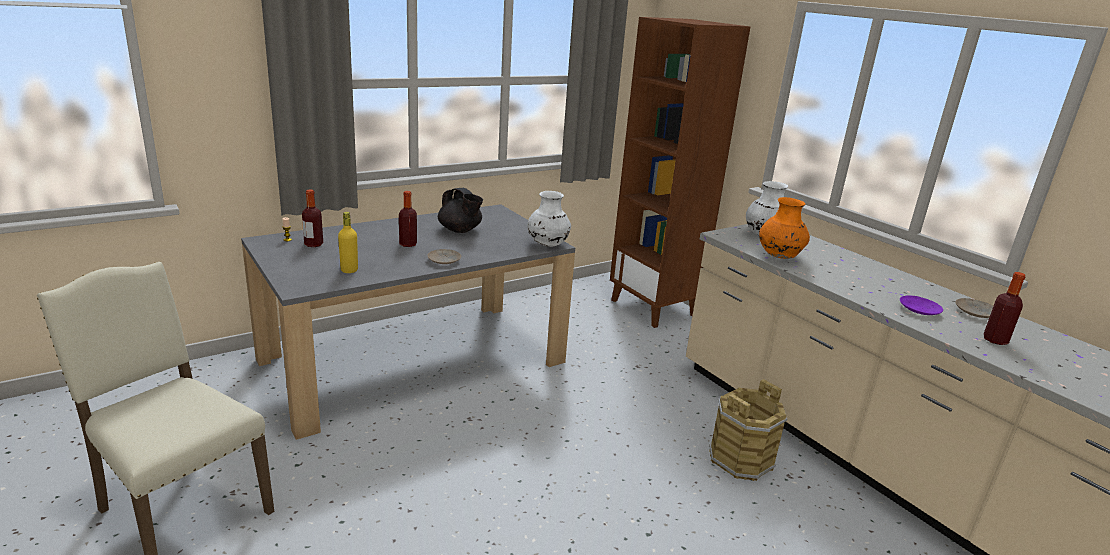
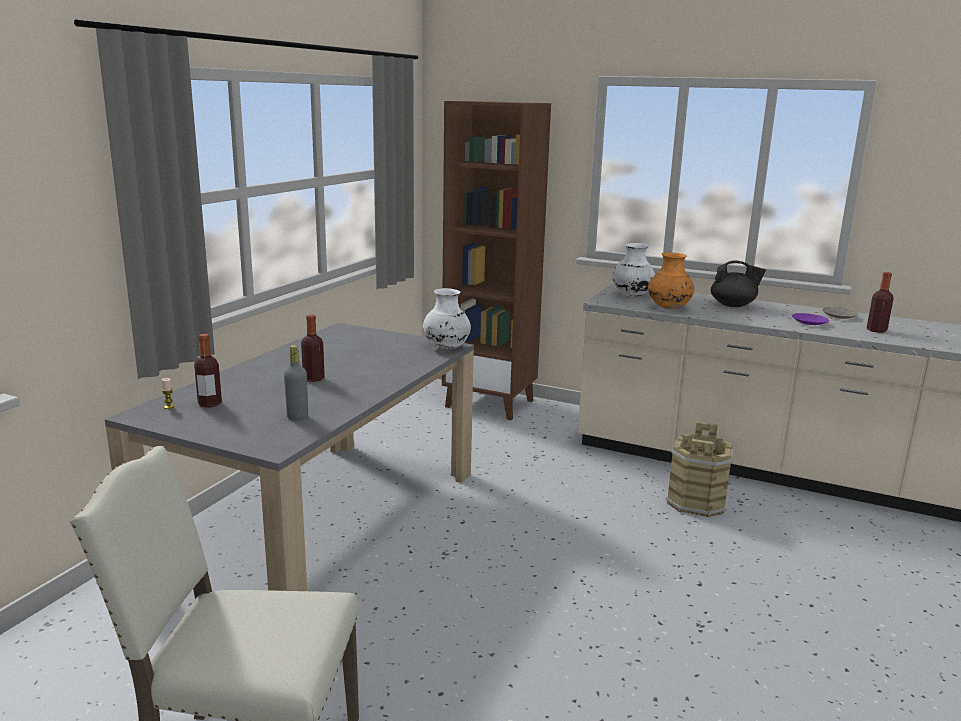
camera: 30 degrees left, 5 degrees down
(349, 270) = (297, 417): yellow bottle -> grey bottle
(444, 260) = (377, 384): beige plate -> none
(460, 230) = (343, 354): black teapot -> black teapot (733, 305)

